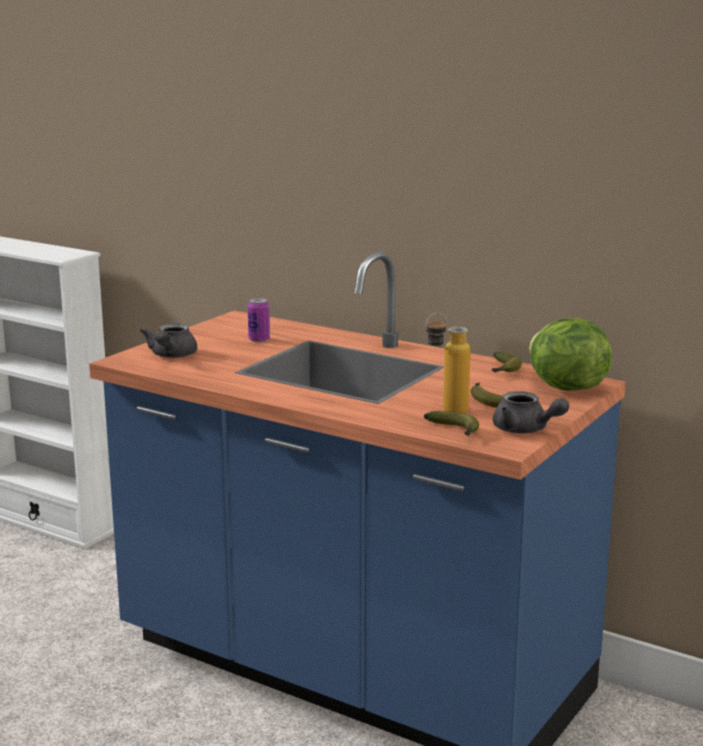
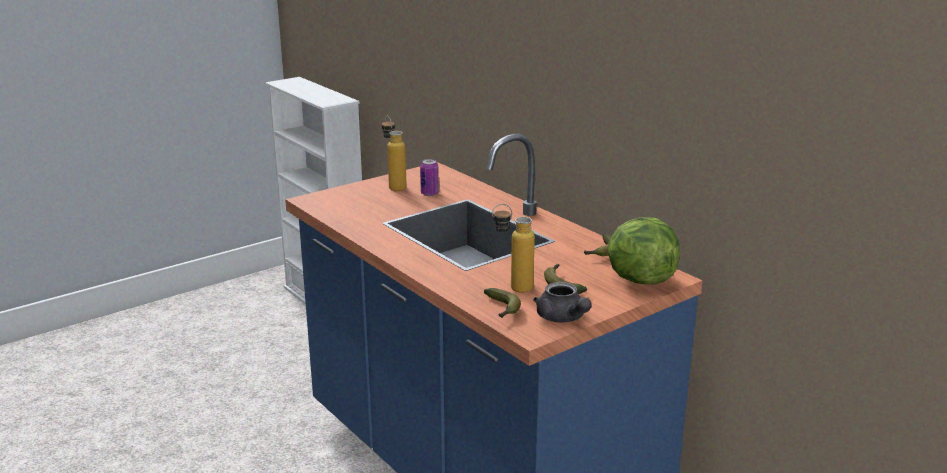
camera: 20 degrees right, 5 degrees up
(171, 356) = (349, 200): grey teapot -> none
(209, 337) = (394, 186): none -> bottle

